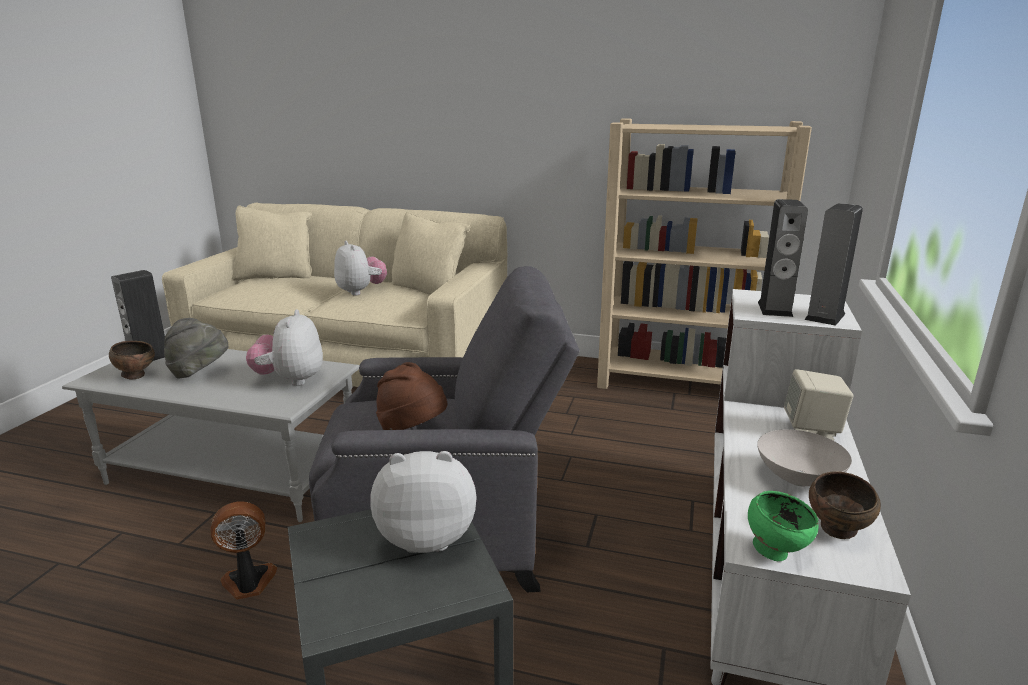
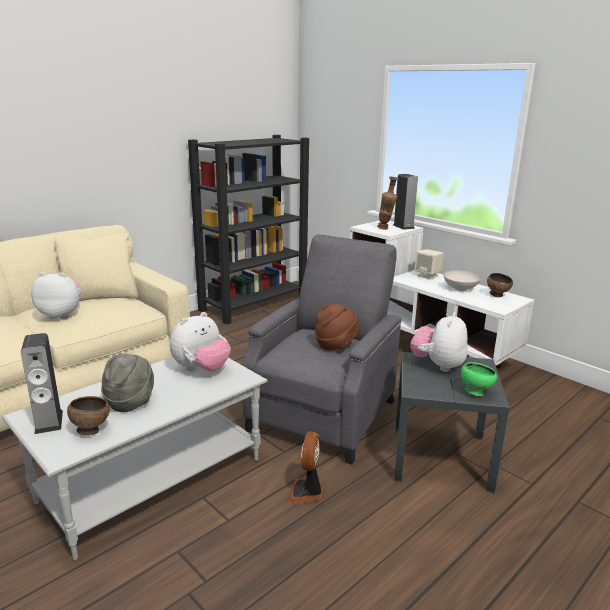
camera: 60 degrees left, 0 degrees up
(290, 380) = (201, 369): plush toy -> plush toy turned 75 degrees counterclockwise
(682, 382) = (254, 304): beige bookcase -> black bookcase
(775, 309) = (385, 229): speaker -> vase
(775, 552) = (503, 307): green bowl -> green bowl (475, 392)

